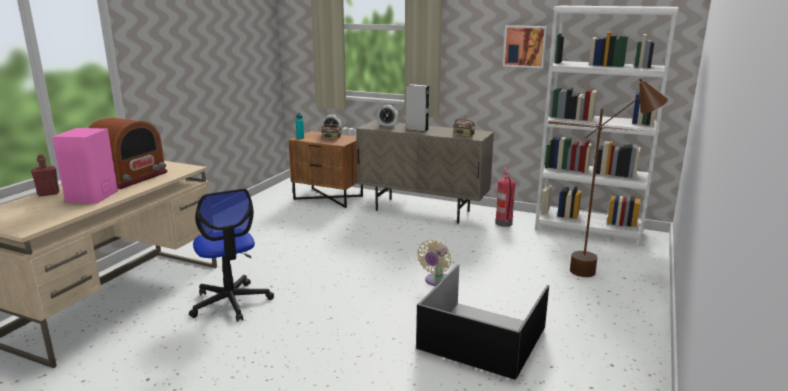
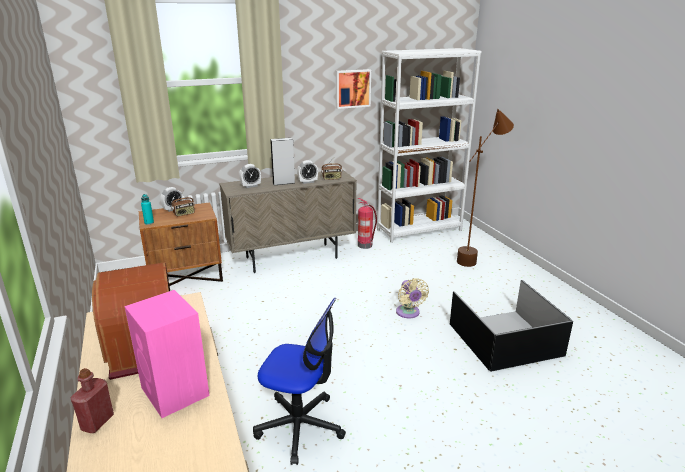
camera: 45 degrees left, 5 degrees up
(437, 133) = (307, 182): none -> alarm clock

